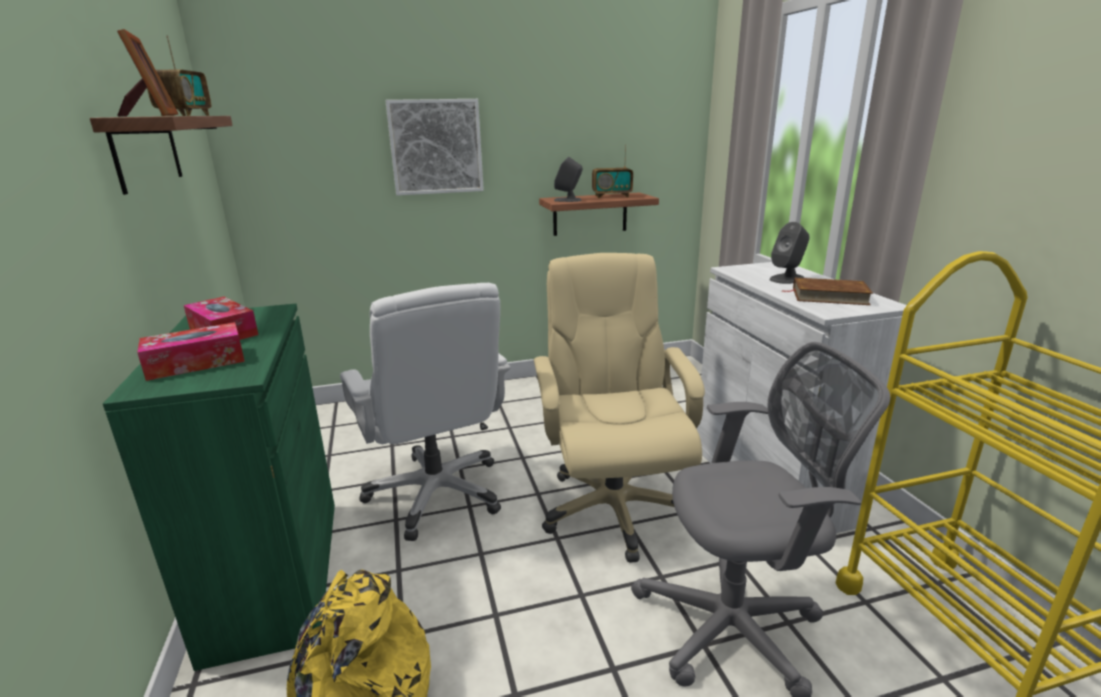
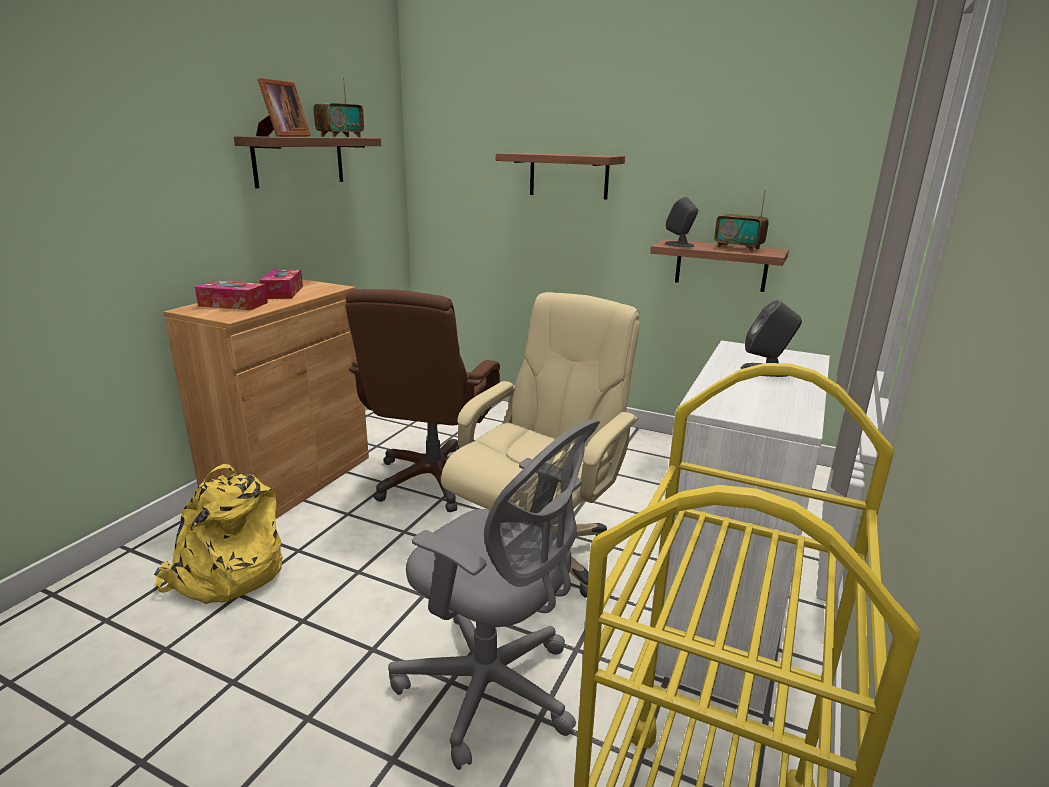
camera: 40 degrees right, 0 degrees up
(276, 574) = (291, 481): green cabinet -> brown cabinet
(436, 147) = (568, 175): picture -> shelf
(437, 494) = (434, 480): white office chair -> brown office chair
(829, 296) = (754, 397): brown book -> none

